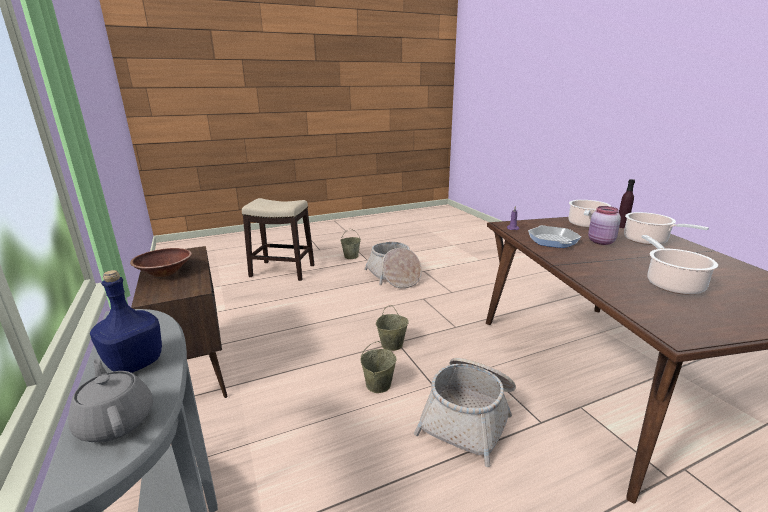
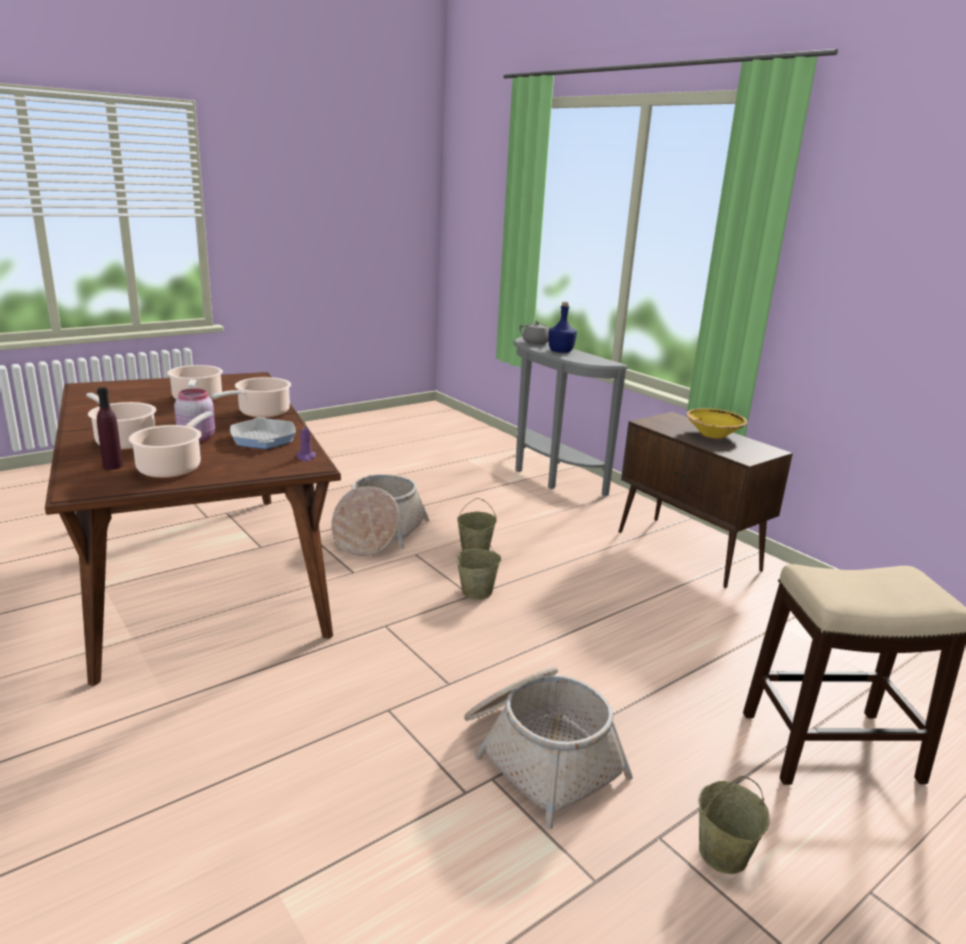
camera: 165 degrees right, 0 degrees up
(164, 272) = (713, 434): brown bowl -> yellow bowl
(582, 264) = (261, 413): none -> cooking pot

